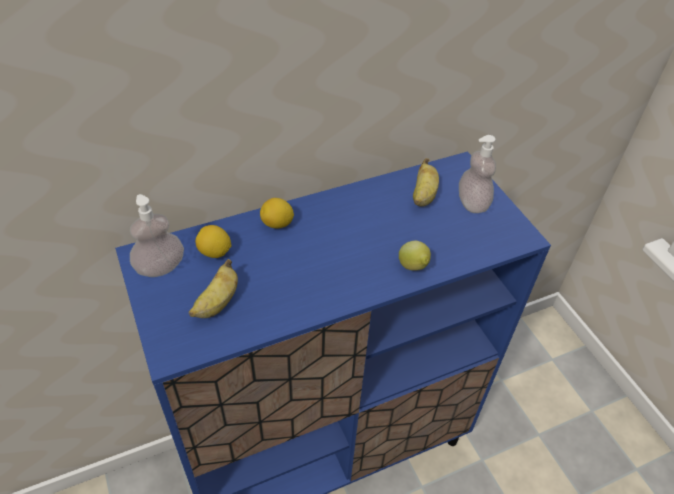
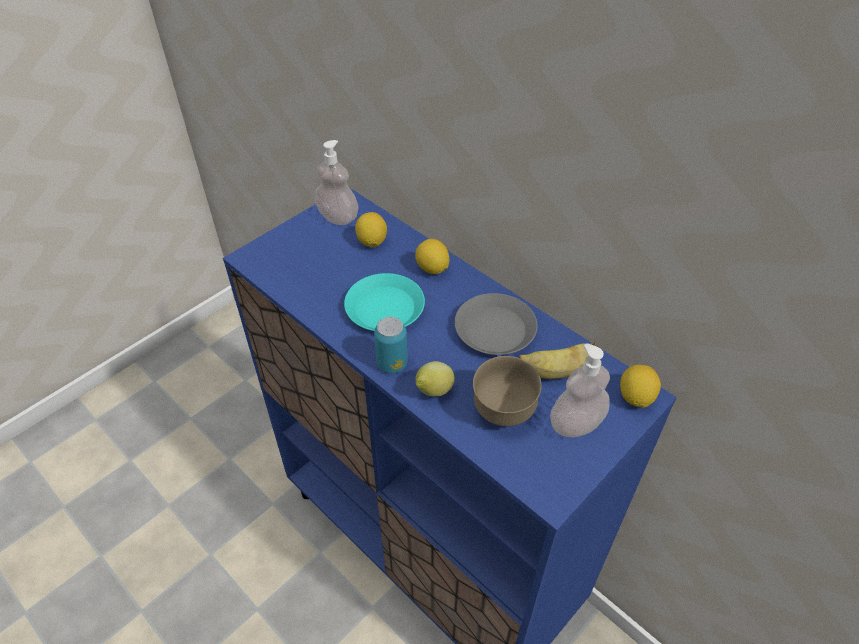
camera: 70 degrees right, 0 degrees up
(217, 303) = (315, 264): banana -> none
(307, 269) = (385, 309): none -> turquoise plate
(367, 211) = (495, 330): none -> grey plate
(373, 283) = (392, 364): none -> can
(448, 236) = (503, 412): none -> brown bowl
(461, 168) = (635, 397): none -> lemon

